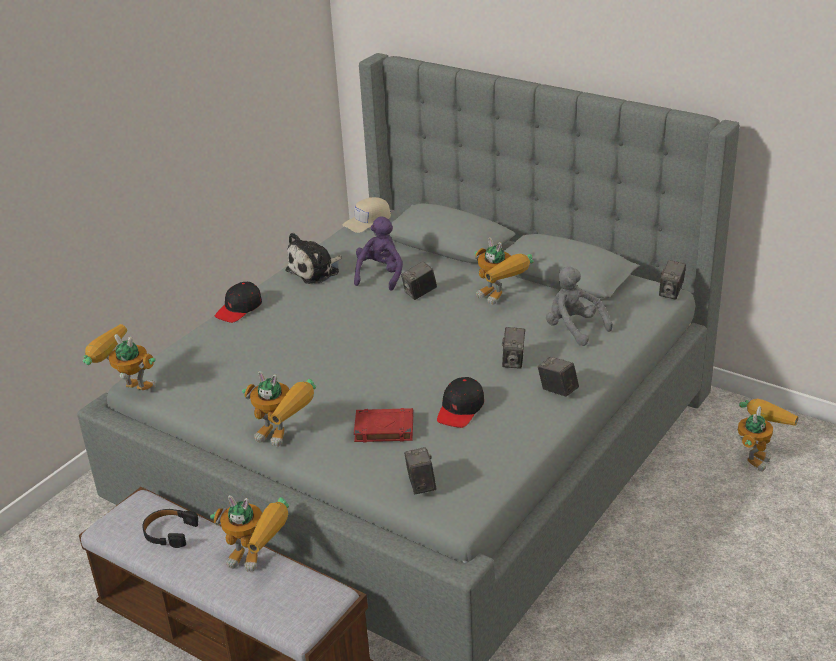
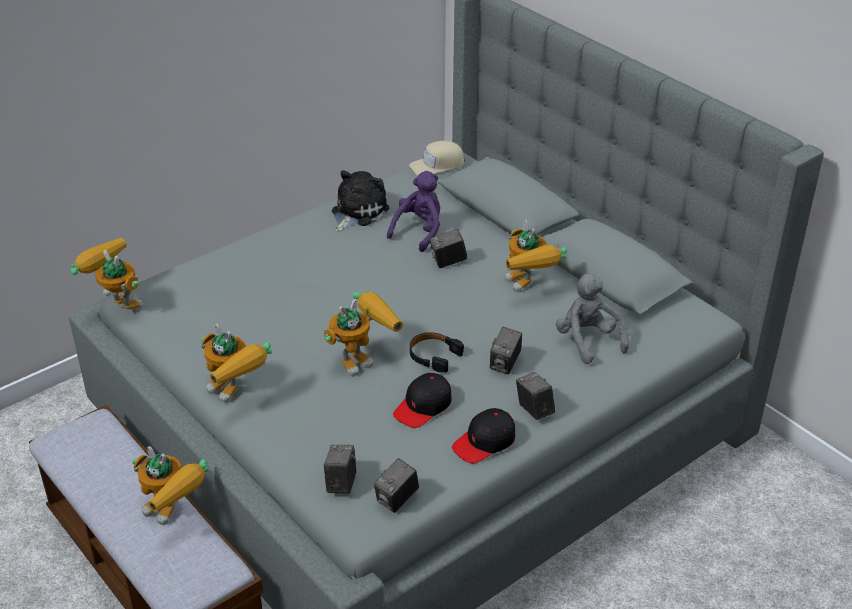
camera: 15 degrees right, 5 degrees up
(169, 532) = (106, 462): black headphones -> black headphones (433, 356)
(239, 309) = (262, 239): black cap -> black cap (484, 442)
(315, 271) = (357, 212): plush toy -> plush toy turned 150 degrees clockwise
(383, 429) = (335, 409): red book -> none
(671, 293) = (716, 322): camera -> camera (397, 499)
(756, 455) = (776, 519): toy robot -> toy robot (362, 357)

